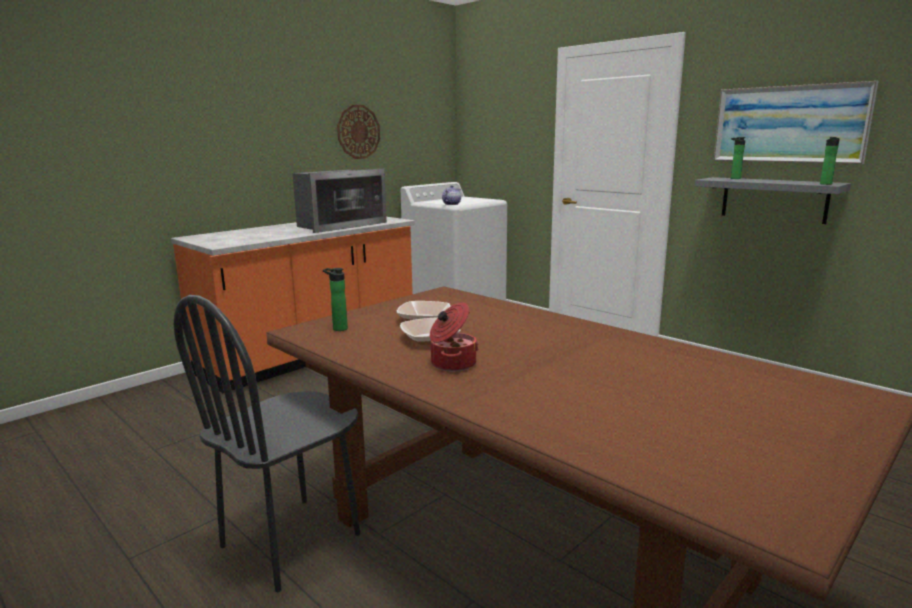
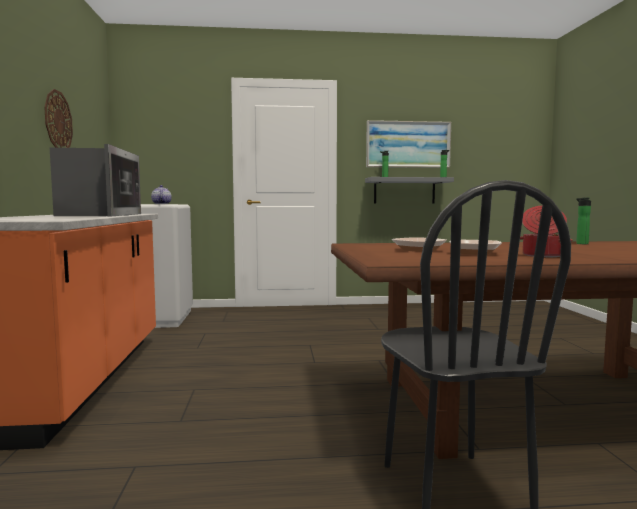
camera: 50 degrees left, 10 degrees down
(338, 328) = (402, 258): bottle -> bottle (581, 244)

